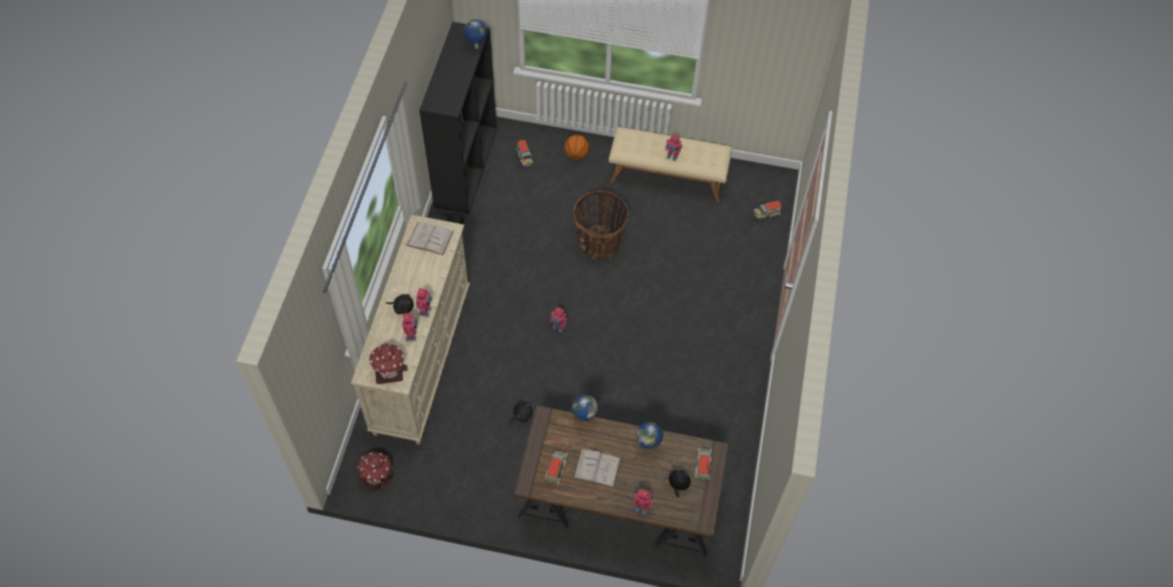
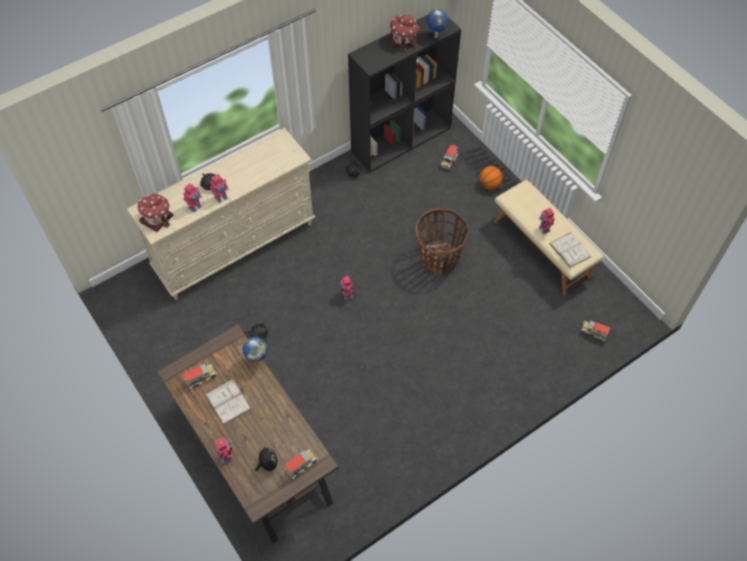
camera: 45 degrees right, 0 degrees up
(377, 475) = (130, 298): toy house -> toy house (403, 40)
(430, 238) = (278, 152): white book -> white book (570, 250)
(648, 446) = (279, 417): globe -> none

